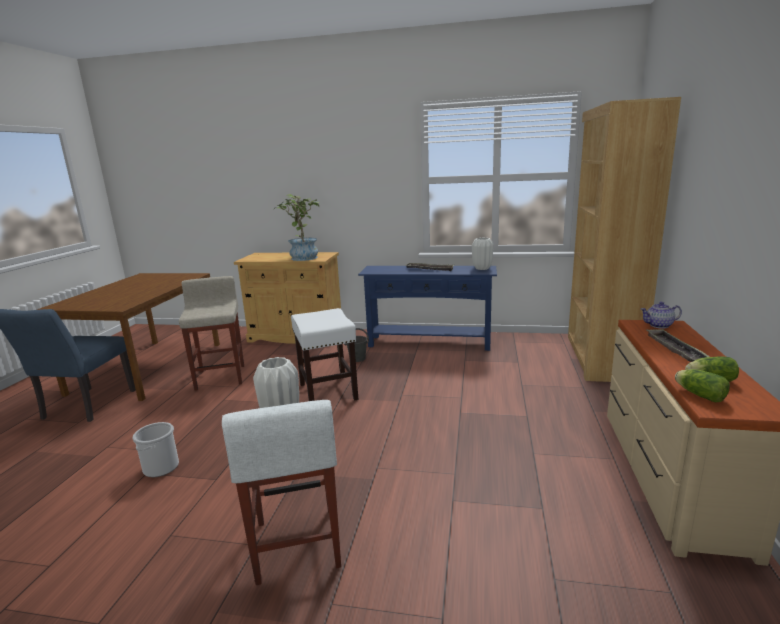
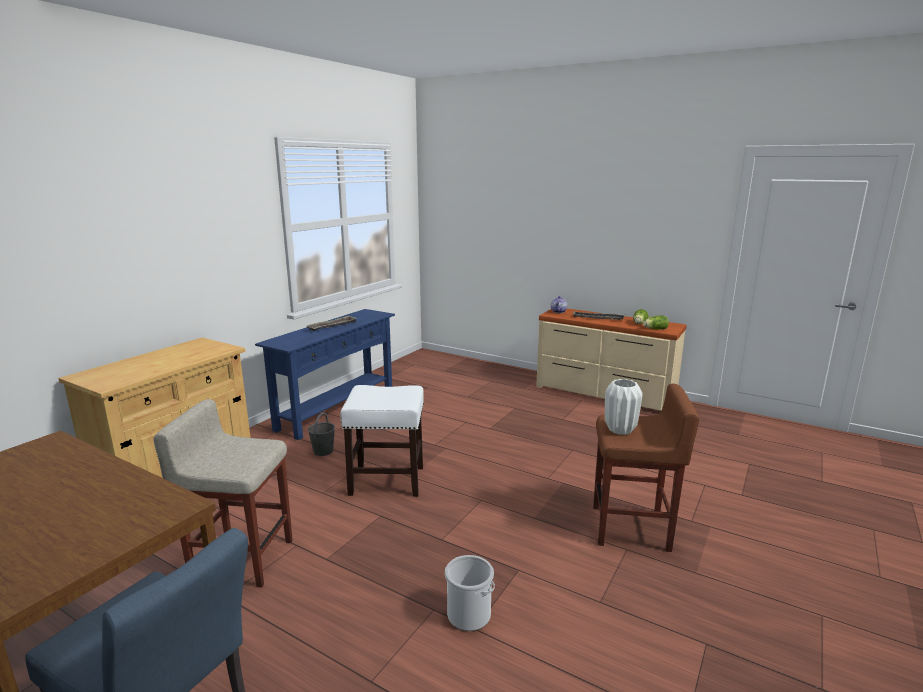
camera: 70 degrees left, 0 degrees up
(297, 545) = (631, 528): white stool -> brown stool
(303, 257) = (188, 354): potted plant -> none
(482, 268) = (367, 313): white vase -> none
(600, 357) = (453, 363): brown bookcase -> none

